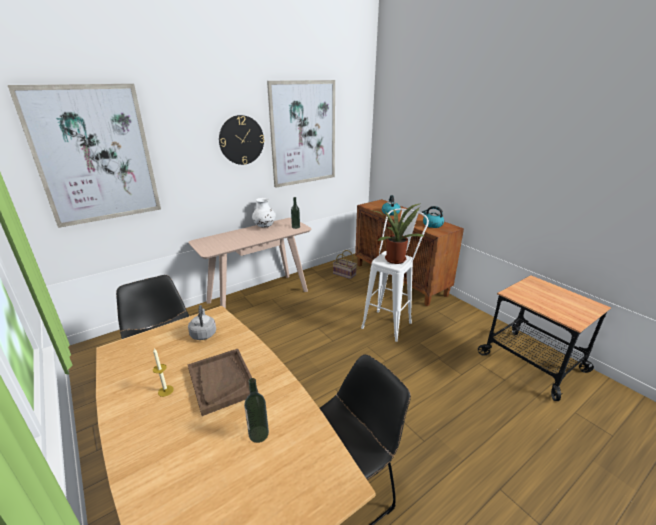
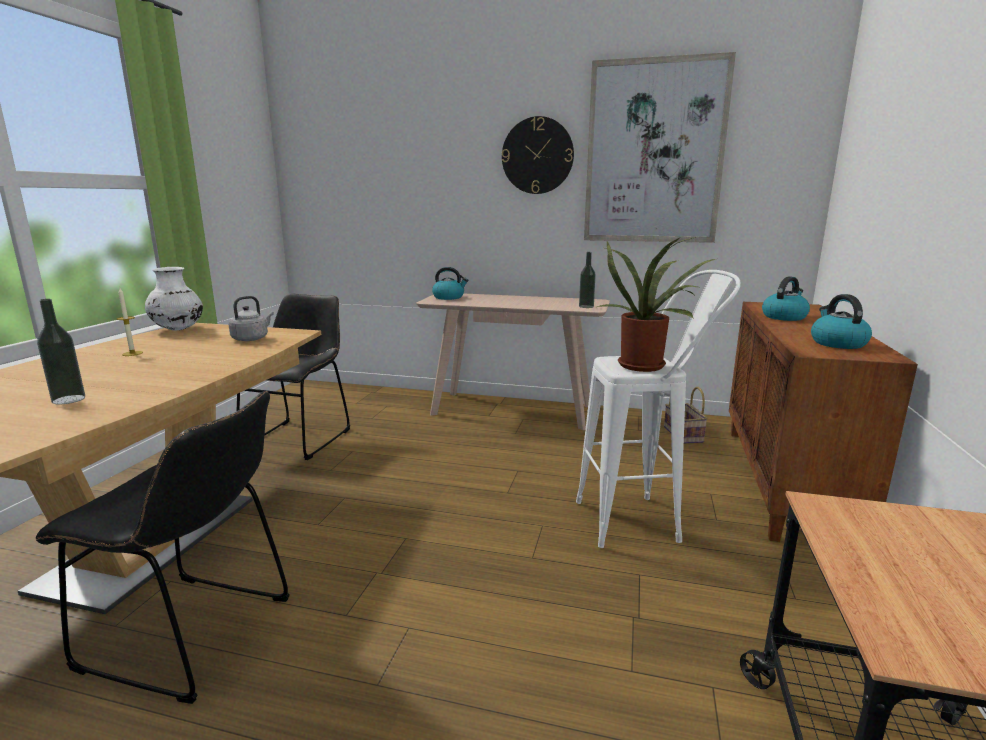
camera: 50 degrees right, 10 degrees down
(95, 155) = (357, 160): picture -> none
(208, 244) = (449, 297): none -> kettle
(221, 381) = (164, 364): brown tray -> none
(264, 226) = (548, 299): white vase -> white vase (177, 329)

